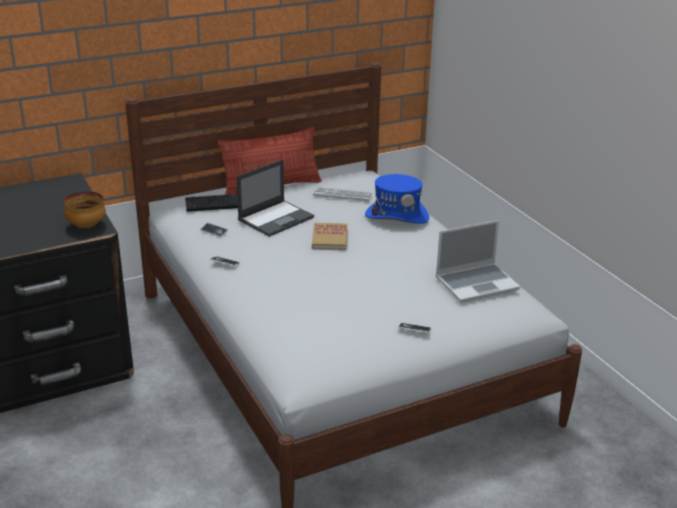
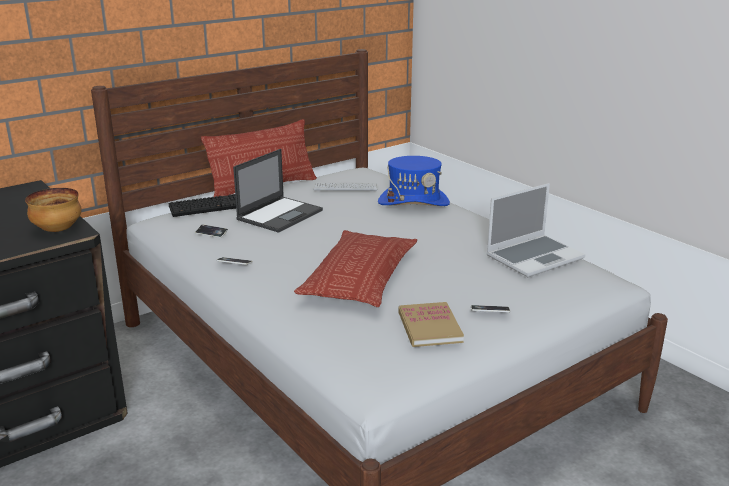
camera: 10 degrees left, 5 degrees down
(321, 286) = (360, 276): none -> pillow
(329, 238) = (349, 228): book -> book (429, 327)

